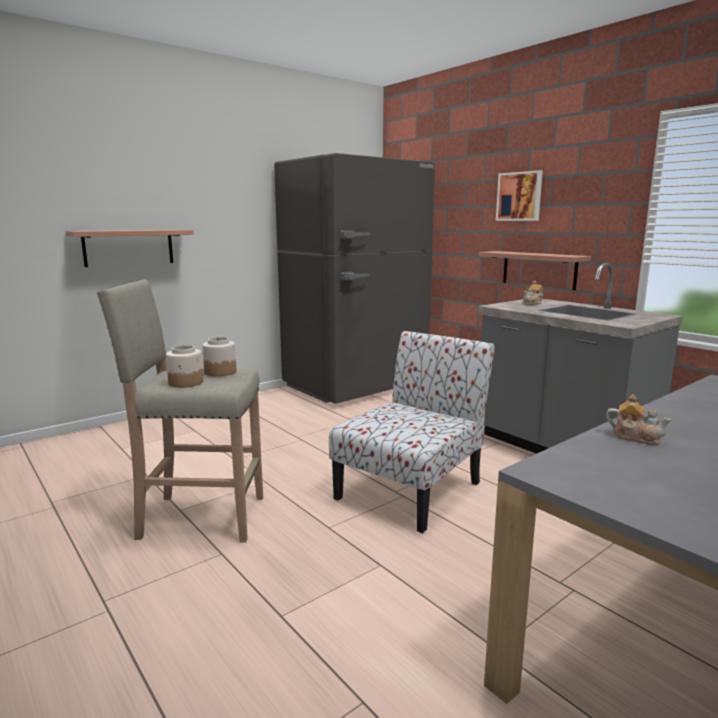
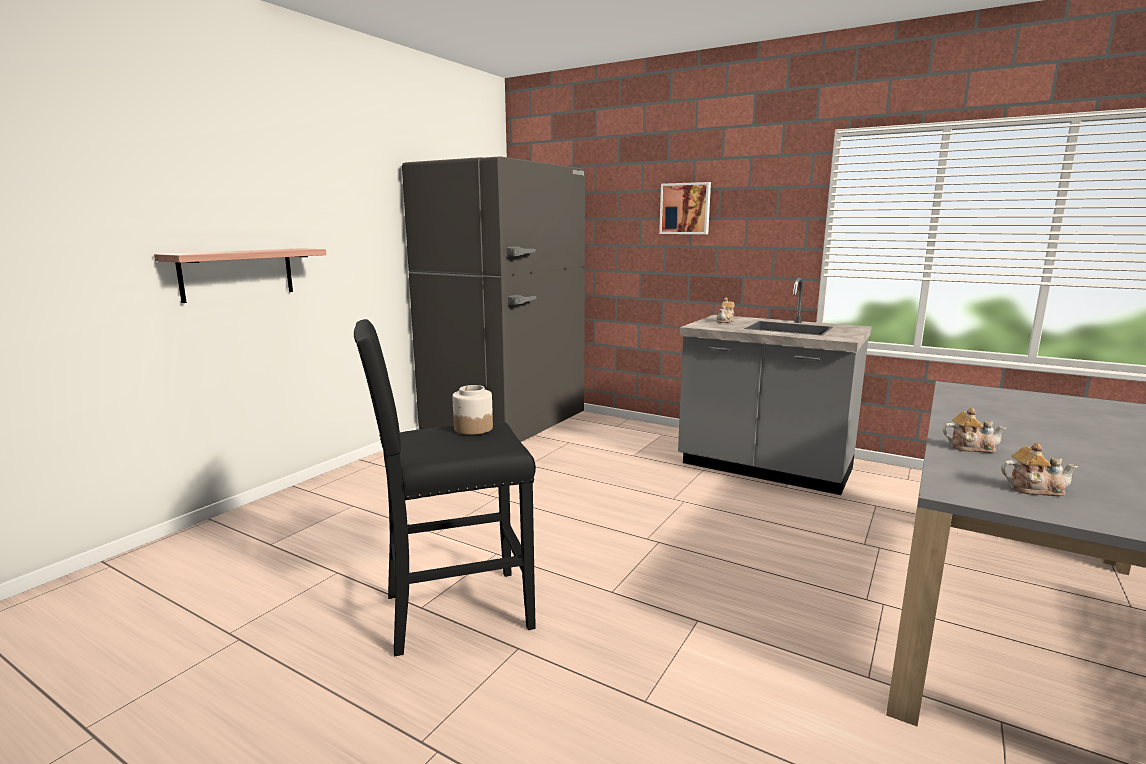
camera: 20 degrees left, 0 degrees up
(186, 383) = (452, 447): jar -> none
(200, 517) = (454, 611): beige stool -> black stool
(411, 489) = (661, 533): chair -> none
(539, 269) = (710, 285): shelf -> none
(639, 483) = (1034, 489): none -> teapot

